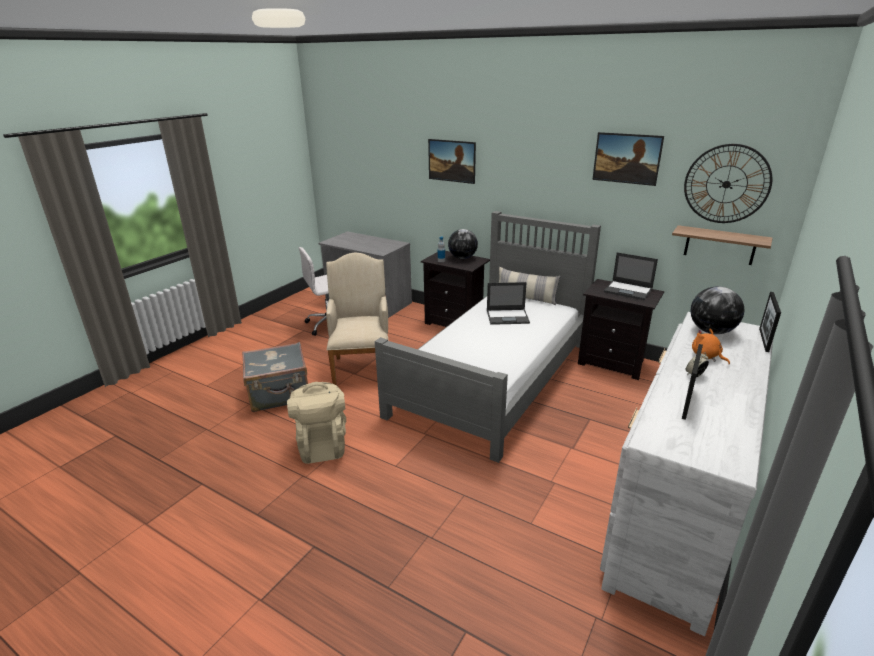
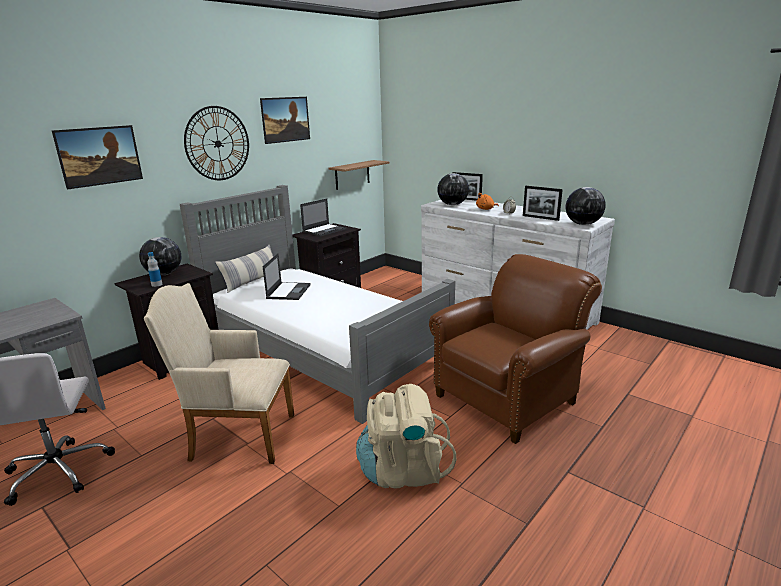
camera: 80 degrees left, 5 degrees down
(280, 395) = (258, 524): grey suitcase -> none
(435, 508) = (509, 397): none -> brown armchair
(673, 442) = (583, 224): none -> globe
(726, 184) = (346, 128): wall clock -> wall clock (218, 143)

